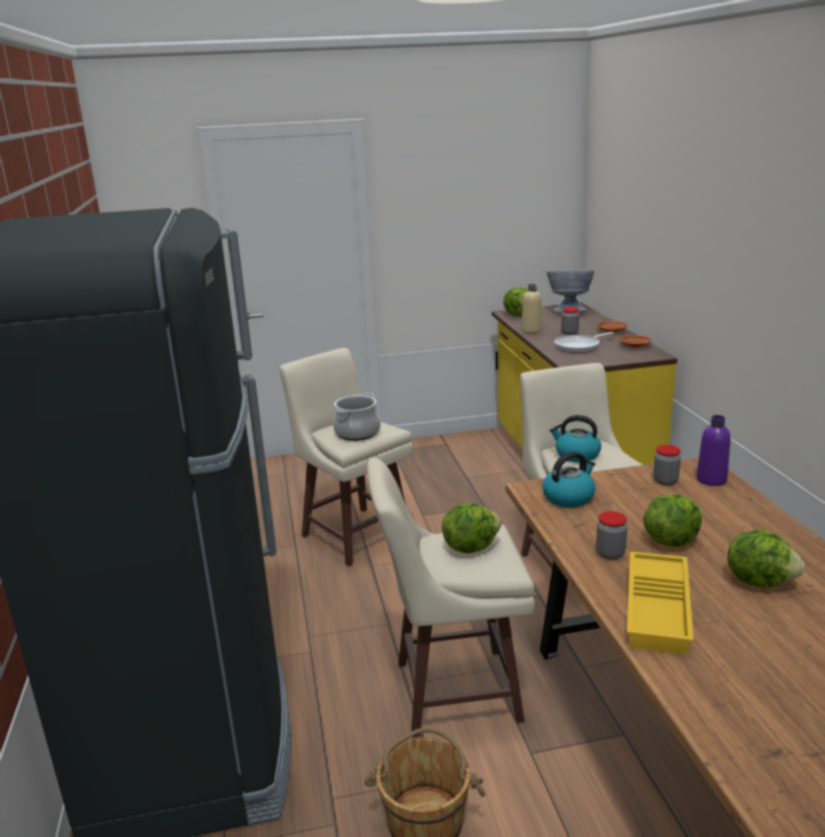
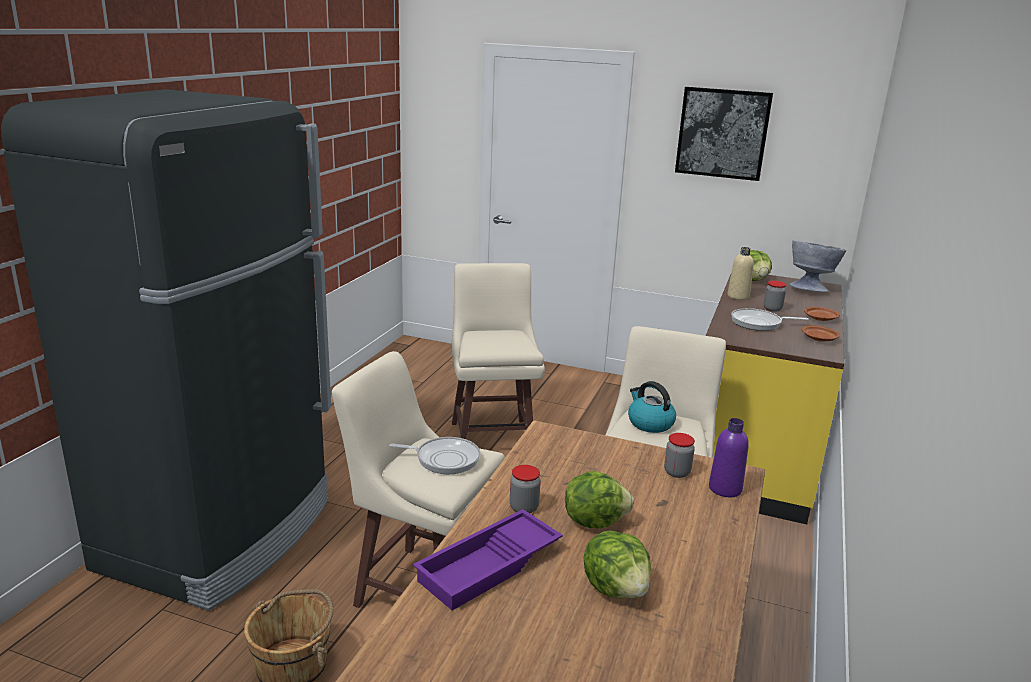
camera: 30 degrees right, 0 degrees up
(357, 433) = (496, 342): cooking pot -> none
(459, 186) = (722, 133): none -> picture
(470, 547) = (443, 459): lettuce -> frying pan
(569, 497) = (566, 451): kettle -> none
(660, 609) = (489, 567): yellow tray -> purple tray

